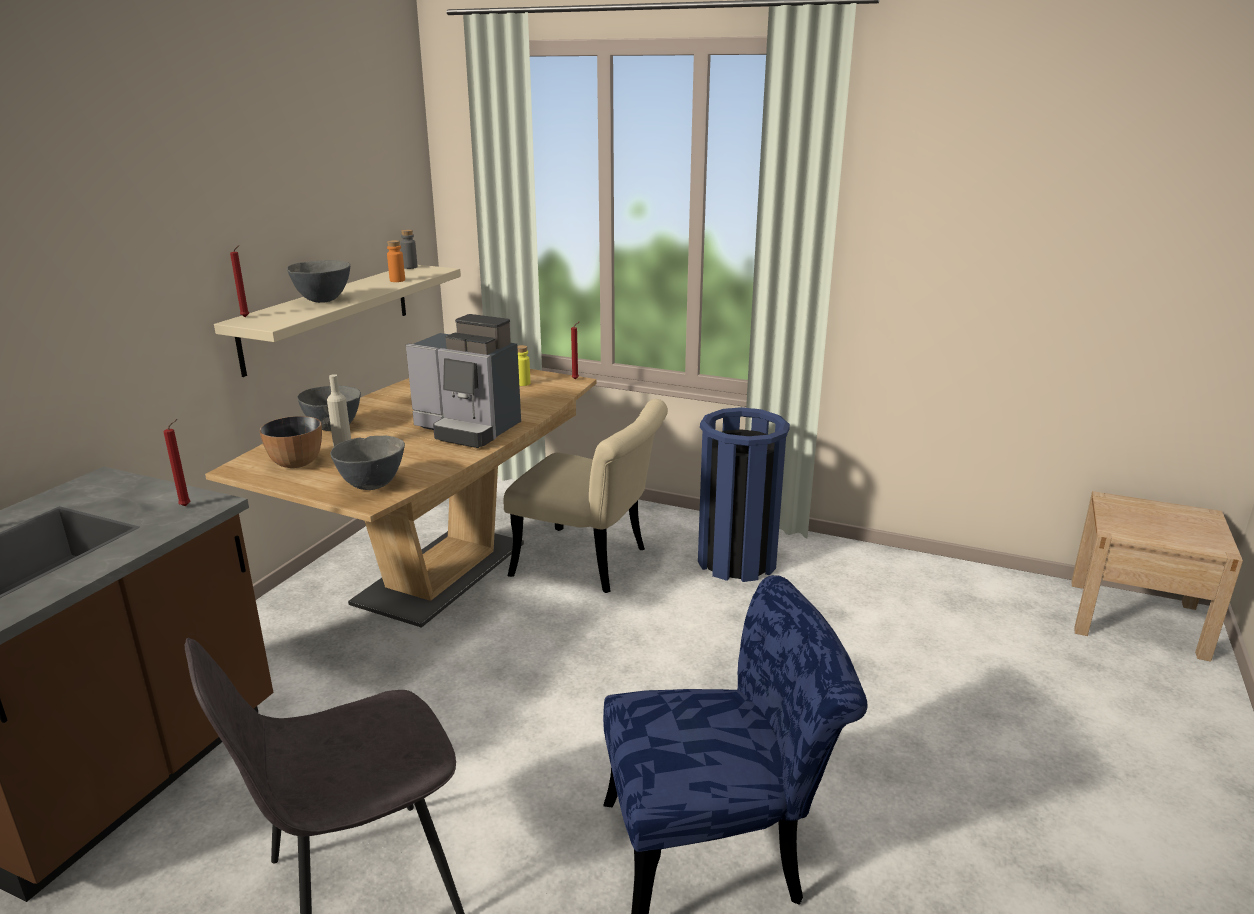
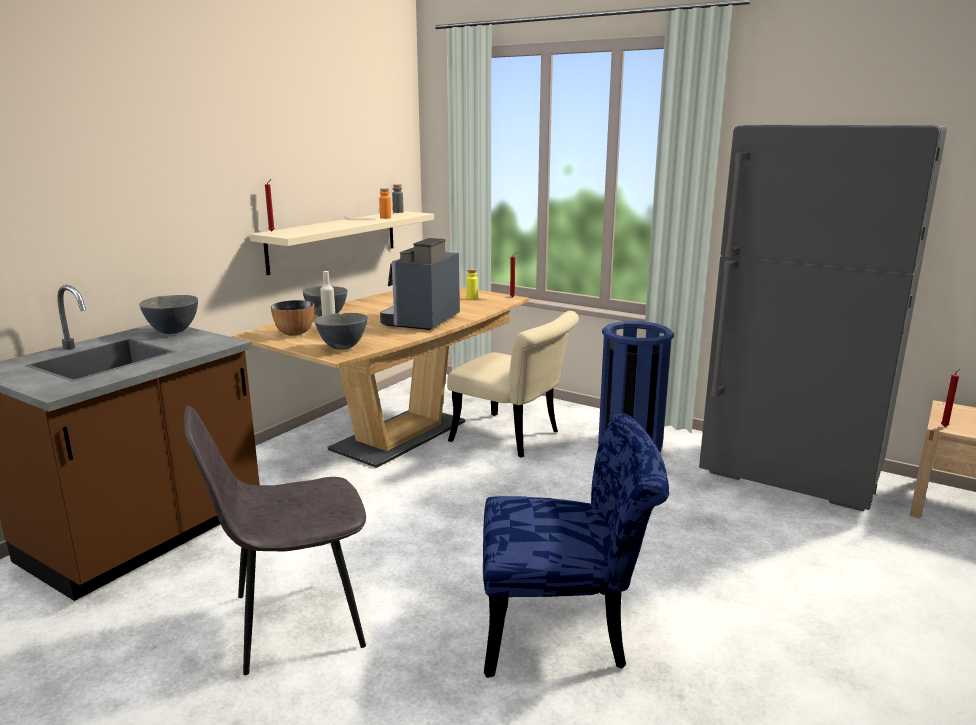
camera: 10 degrees right, 5 degrees down
(187, 505) = (210, 342): red candle -> red candle (945, 426)
(322, 301) = (328, 225): grey bowl -> grey bowl (172, 332)
(468, 429) = (422, 321): coffee machine -> coffee machine turned 75 degrees clockwise
(934, 591) = (791, 477): none -> grey fridge

